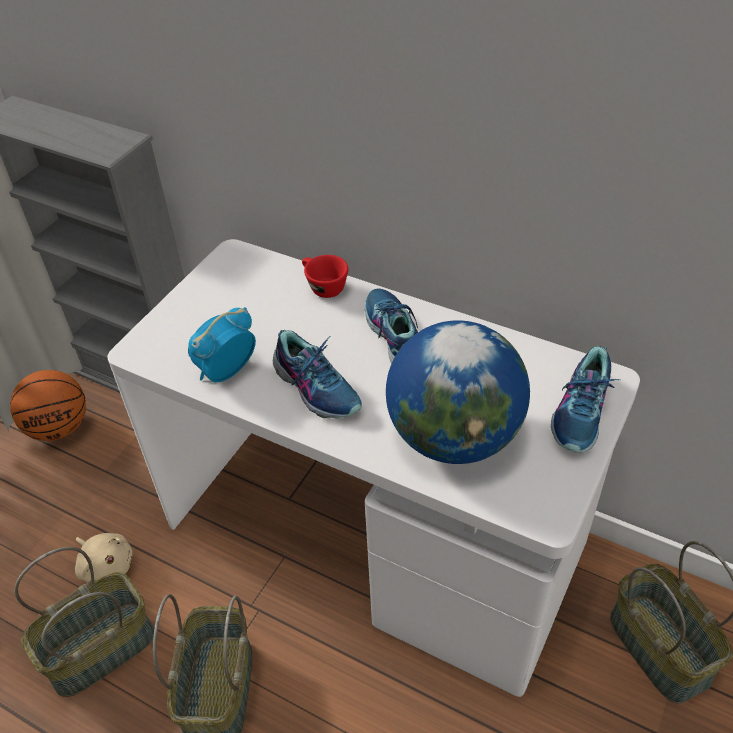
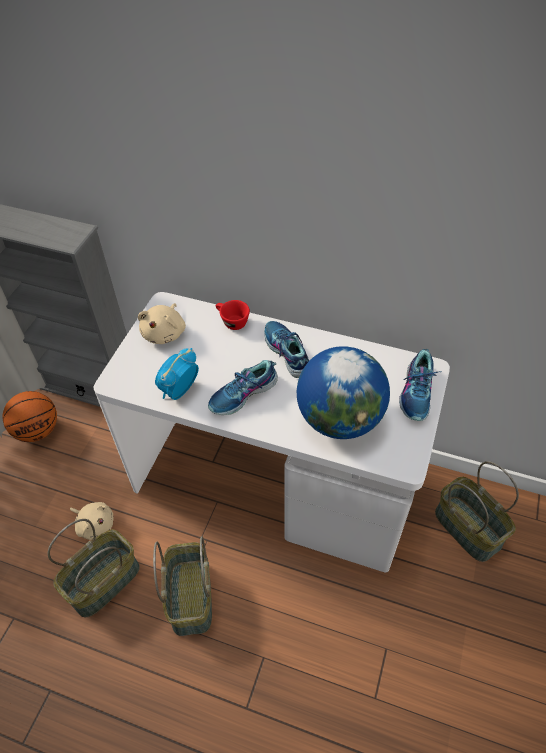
camera: 10 degrees left, 5 degrees up
(225, 293) = (165, 333): none -> beige plush toy
(317, 387) = (243, 395): shoe -> shoe turned 105 degrees clockwise

